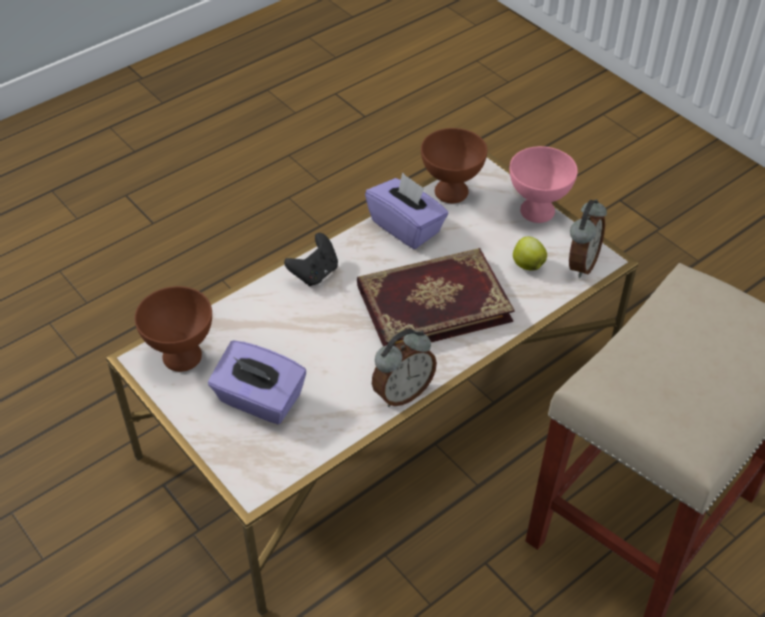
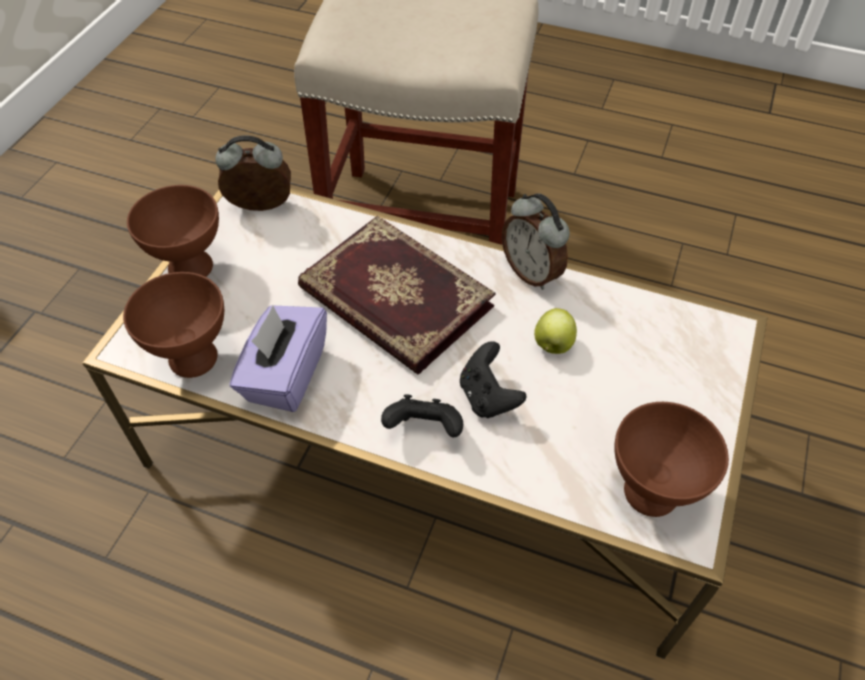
camera: 120 degrees left, 5 degrees up
(259, 400) = (639, 380): purple tissue box -> none
(313, 313) = (488, 396): none -> black game controller
(402, 393) = (532, 272): alarm clock -> alarm clock turned 150 degrees counterclockwise
(527, 264) = (286, 246): apple -> apple (553, 345)
(537, 212) = (192, 267): pink bowl -> brown bowl

